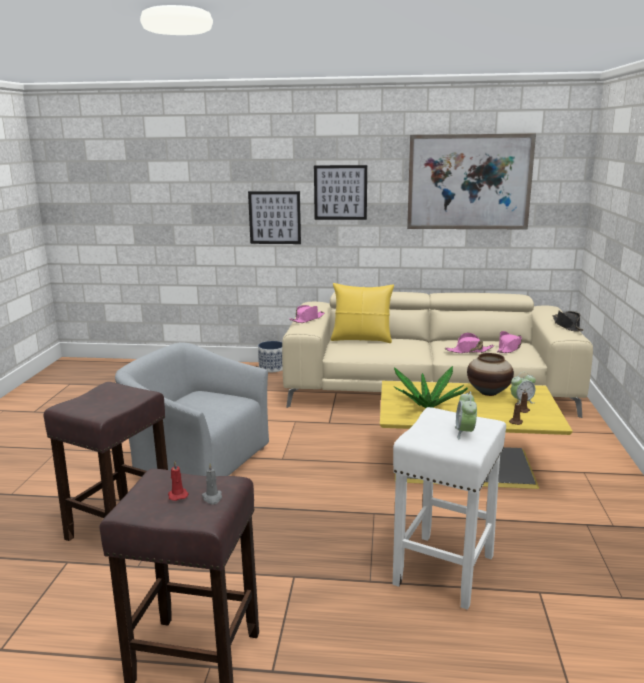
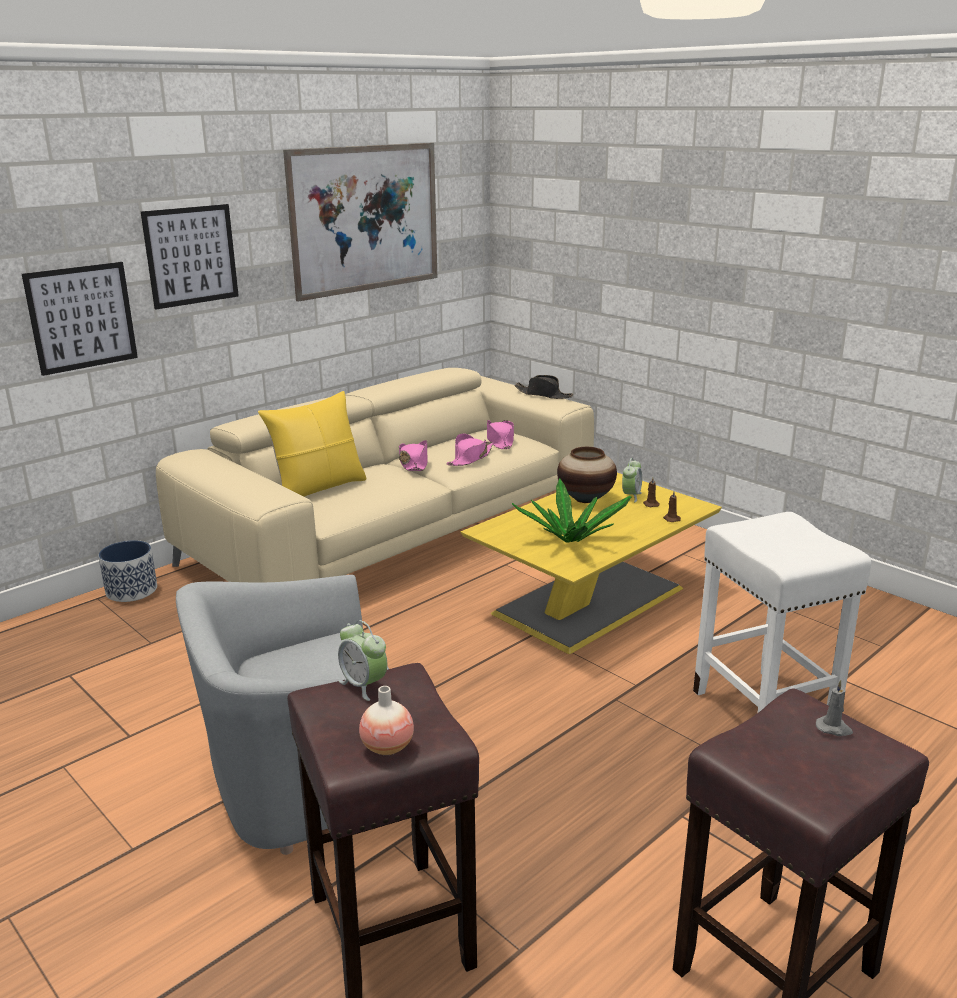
camera: 50 degrees left, 5 degrees up
(82, 408) = (387, 747): none -> vase
(177, 495) = (800, 751): red candle -> none
(307, 319) = (244, 482): pink hat -> pink hat (414, 463)
(465, 432) = (797, 536): alarm clock -> alarm clock (364, 685)

